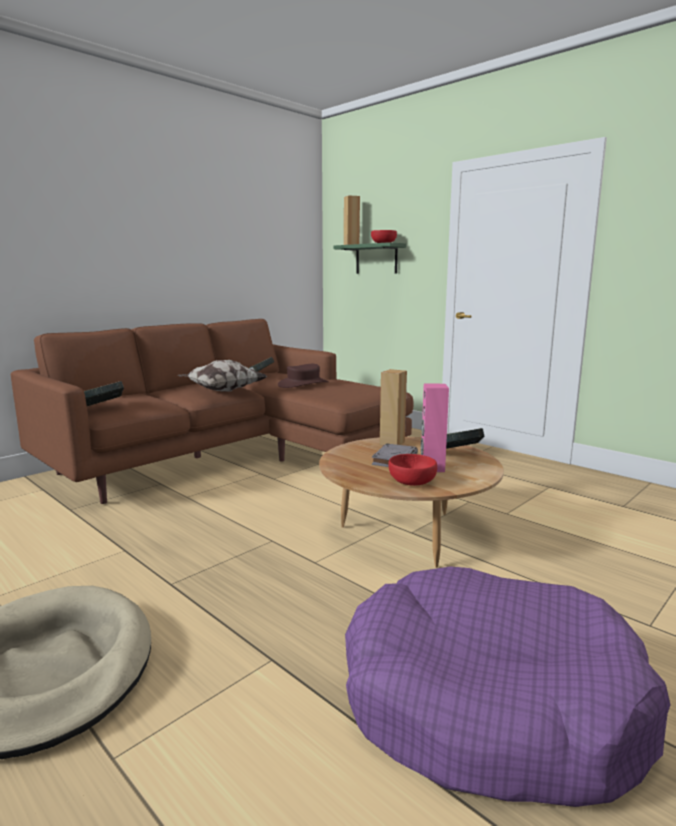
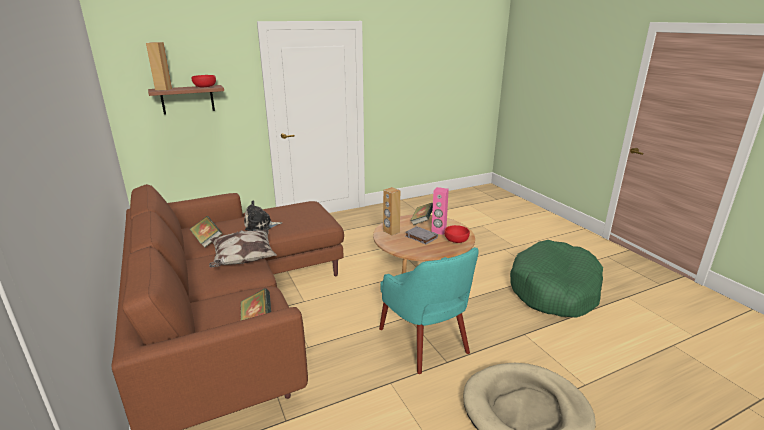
camera: 70 degrees left, 10 degrees up
(215, 561) = (424, 342): none -> turquoise armchair
(303, 384) = (260, 225): brown hat -> plush toy
(376, 259) = (187, 99): green shelf -> brown shelf
(489, 704) = (554, 290): purple dog bed -> green dog bed

